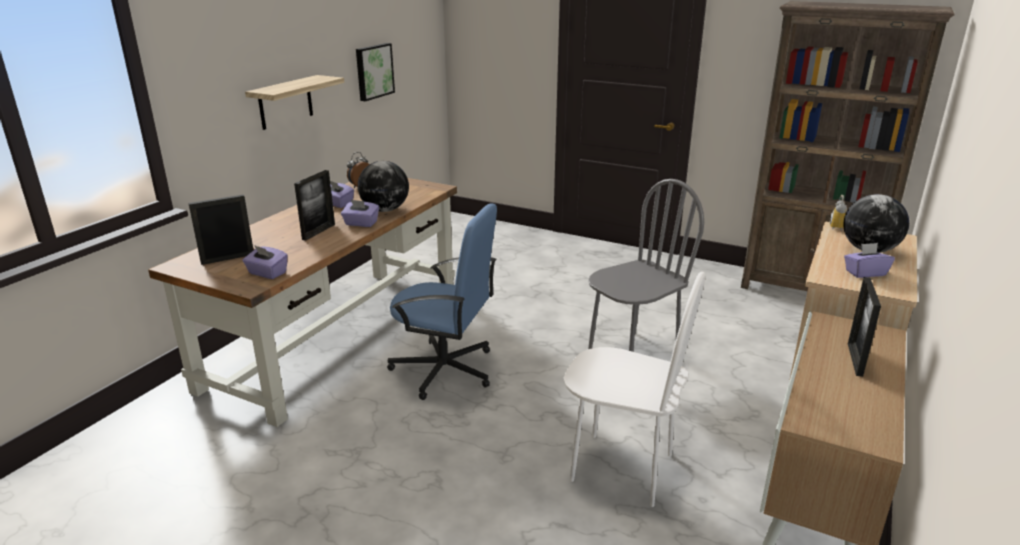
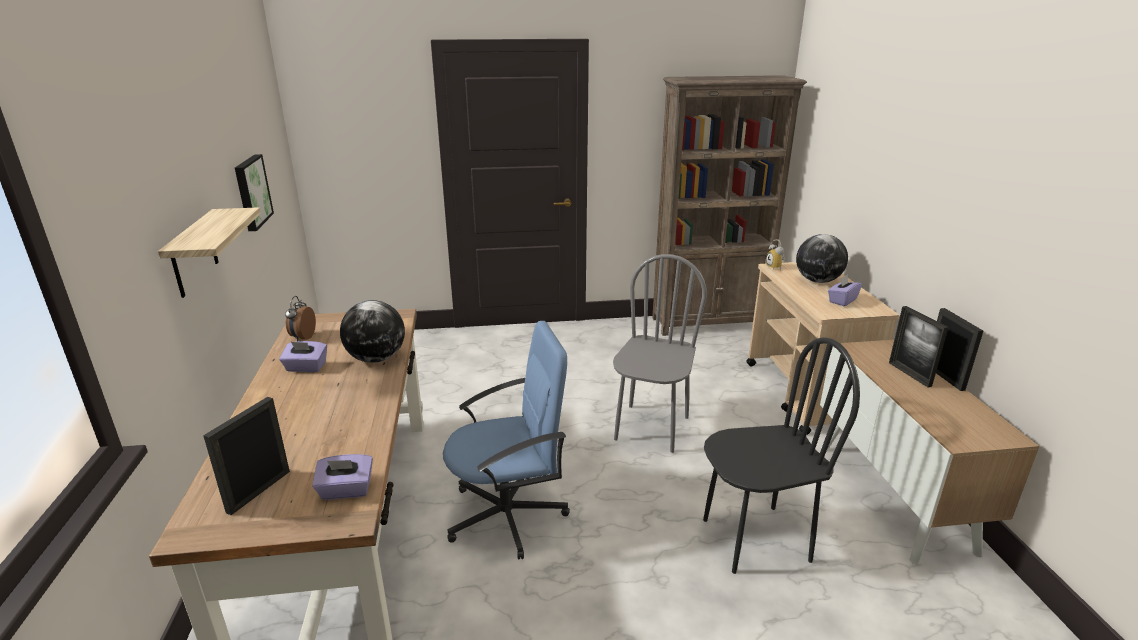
camera: 35 degrees left, 0 degrees up
(318, 232) = (334, 411): picture frame -> picture frame (944, 377)
(361, 223) = (372, 384): purple tissue box -> none
(621, 468) = (755, 539): white chair -> black chair

